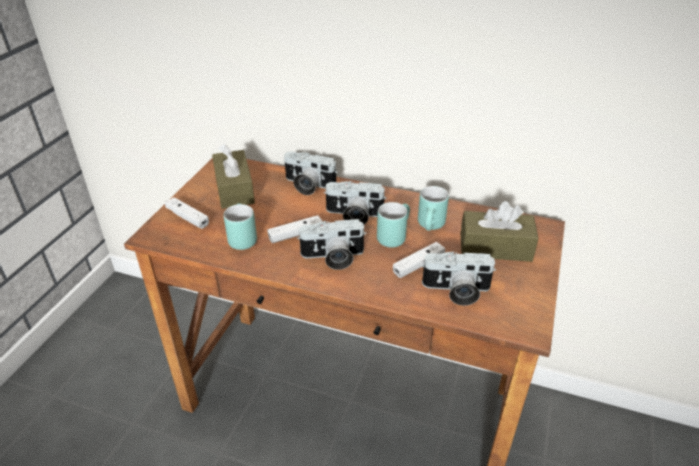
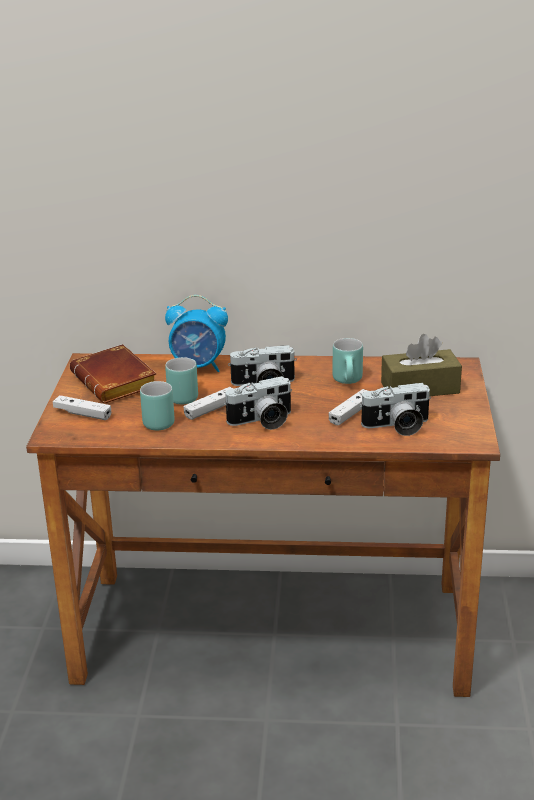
camera: 15 degrees left, 10 degrees down
(234, 189) = (117, 382): brown tissue box -> brown book
(307, 186) = (198, 367): camera -> alarm clock
(393, 235) = (313, 394): turquoise mug -> turquoise mug (184, 395)

